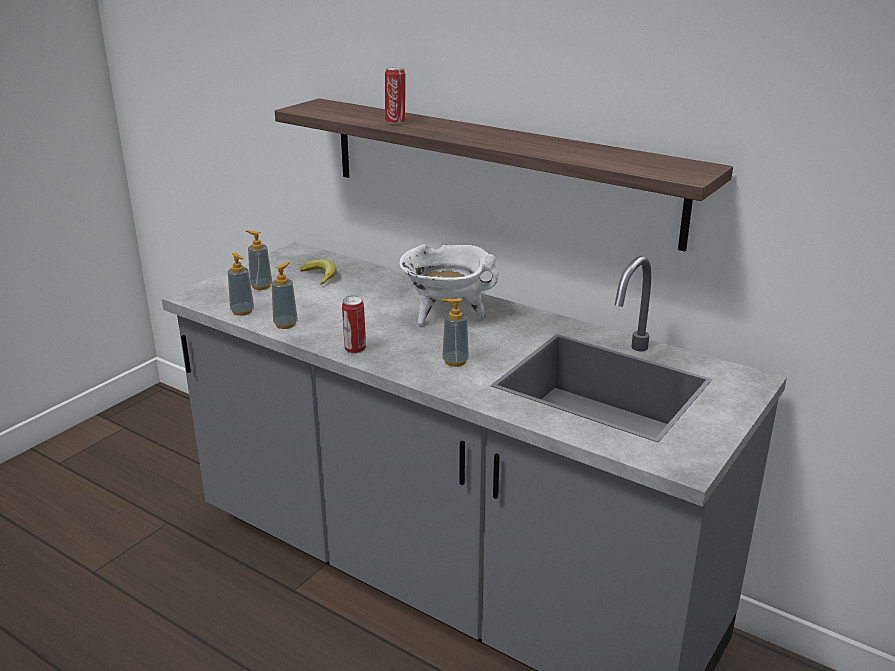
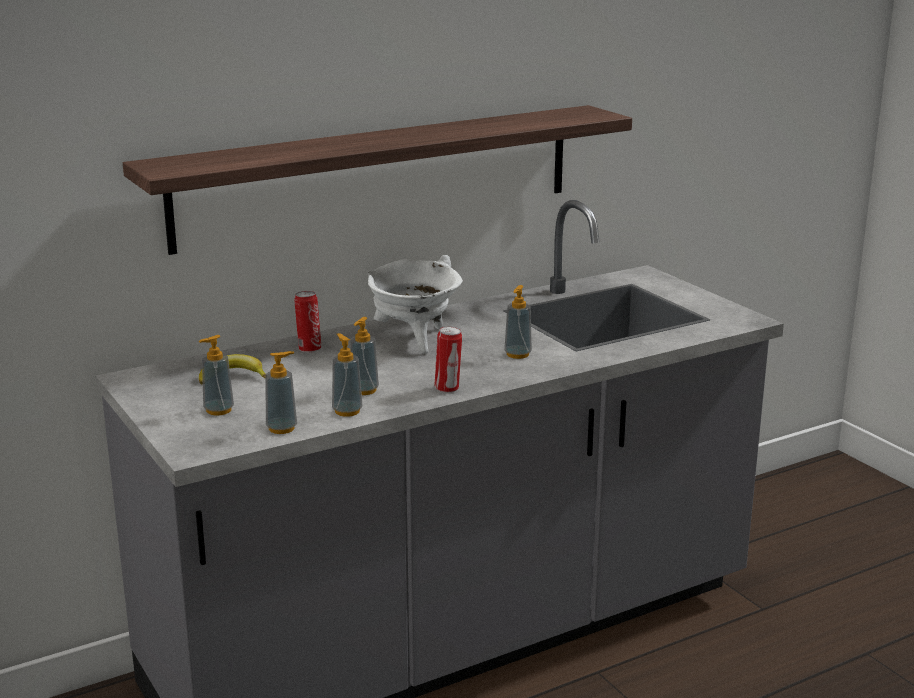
camera: 65 degrees left, 5 degrees down
(328, 321) = (364, 390): none -> soap dispenser
(395, 122) = (301, 151): can -> can (309, 349)

